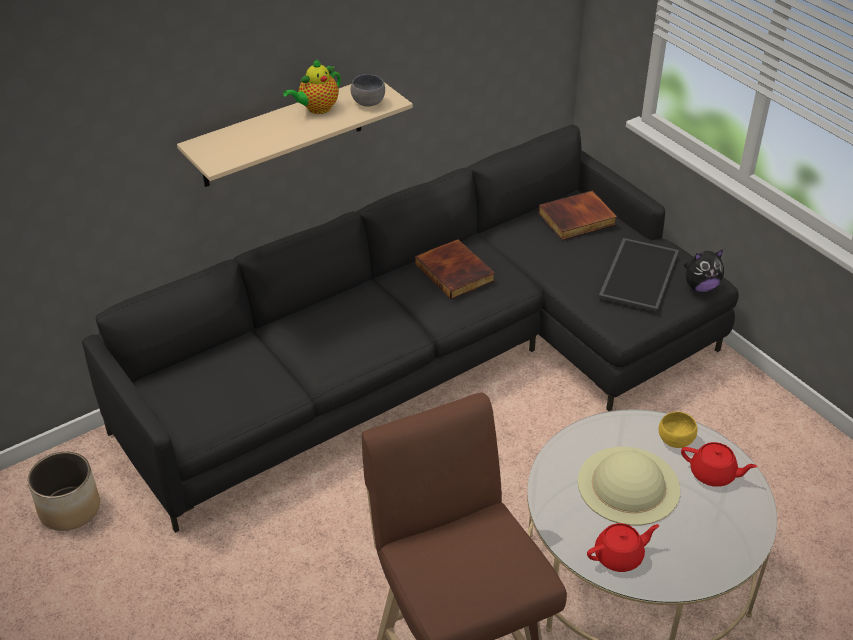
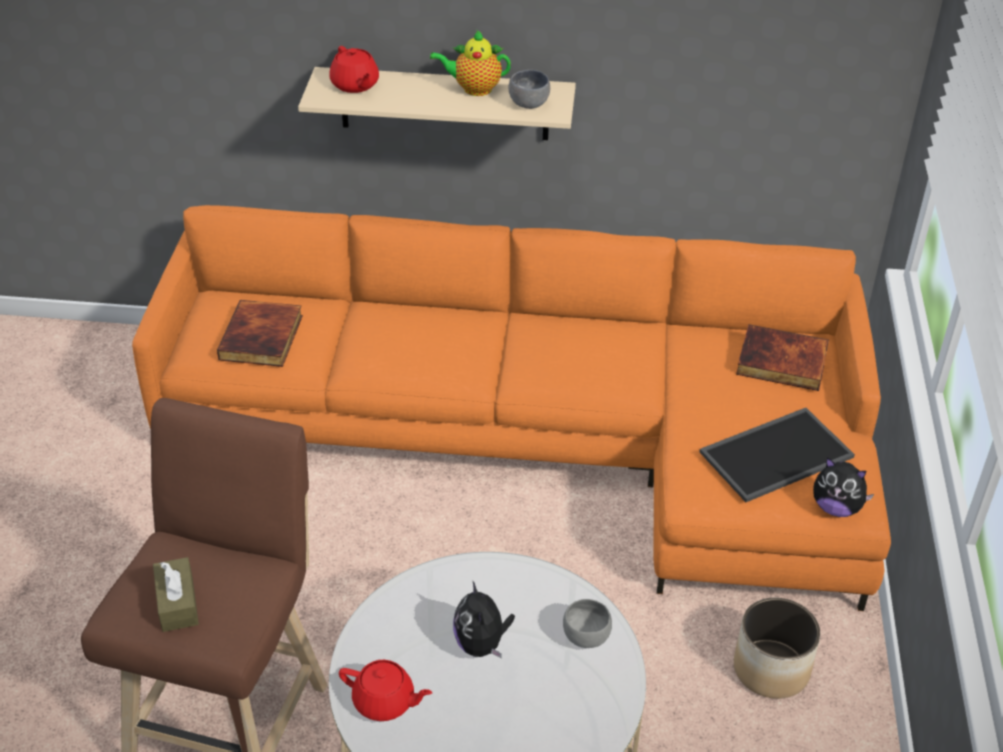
camera: 40 degrees right, 0 degrees up
(70, 509) = (111, 382): planter -> planter (772, 670)
(435, 361) = (542, 440): black sofa -> orange sofa
(456, 272) = (584, 347): book -> book (263, 338)
(473, 575) = (177, 603): none -> brown tissue box
(628, 485) = (481, 645): beige hat -> plush toy
(674, 441) = (584, 636): yellow bowl -> grey bowl
(713, 474) = (581, 695): red teapot -> red teapot (355, 85)

